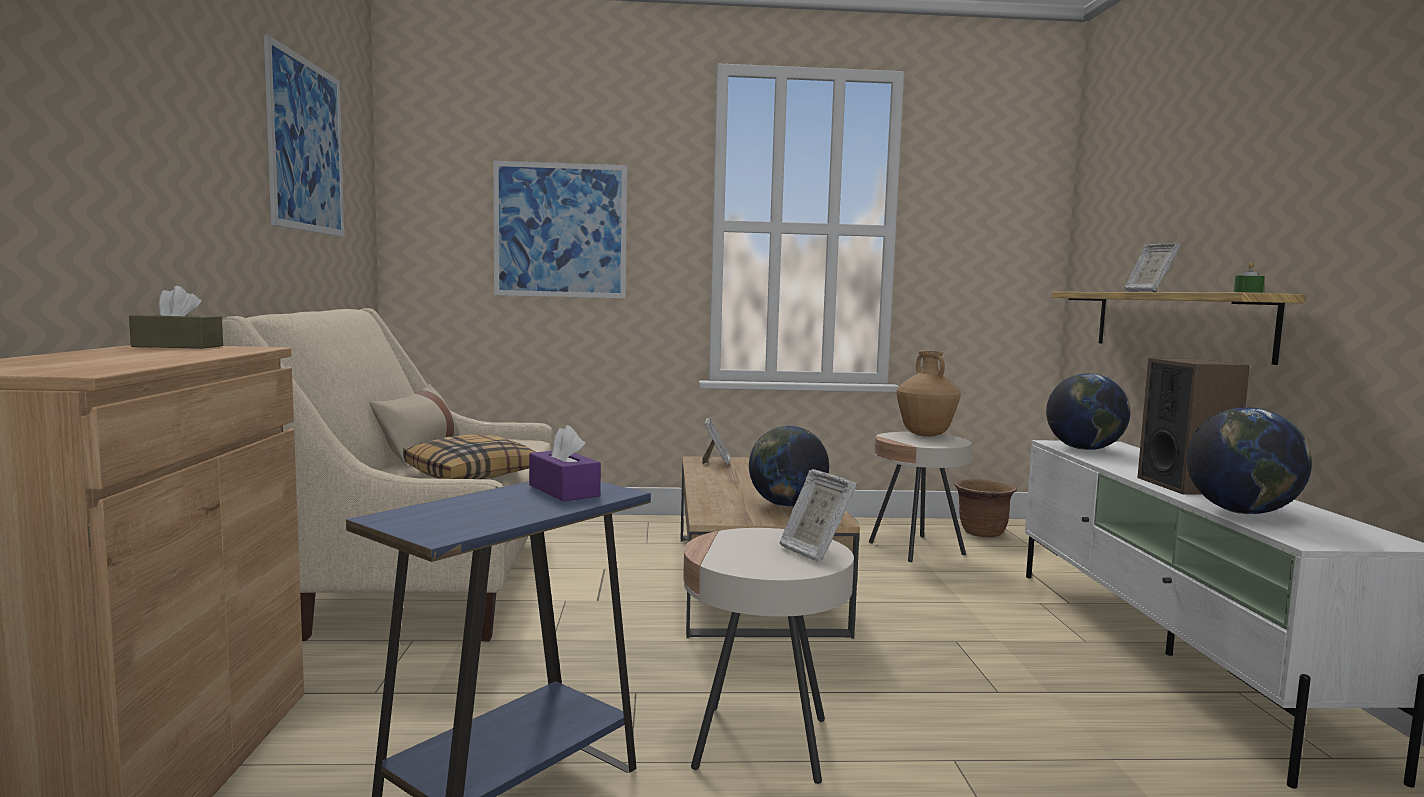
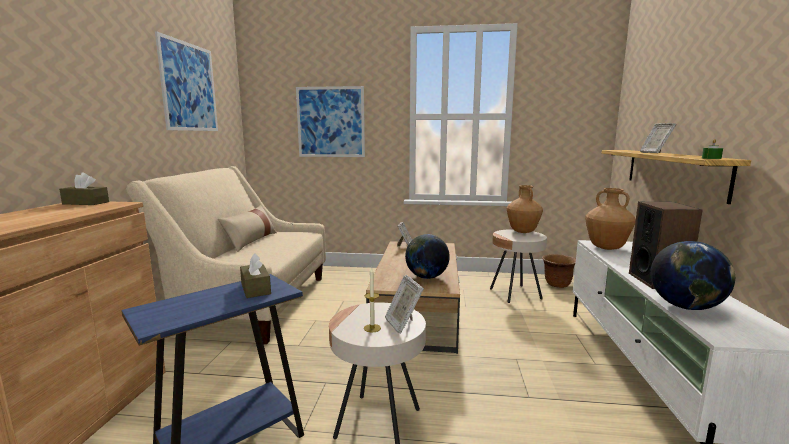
camera: 10 degrees right, 5 degrees up
(472, 474) = (265, 256): pillow -> none
(564, 490) = (255, 288): purple tissue box -> brown tissue box
(766, 558) = (372, 328): none -> candle
(1084, 449) = (607, 248): globe -> brown vase

